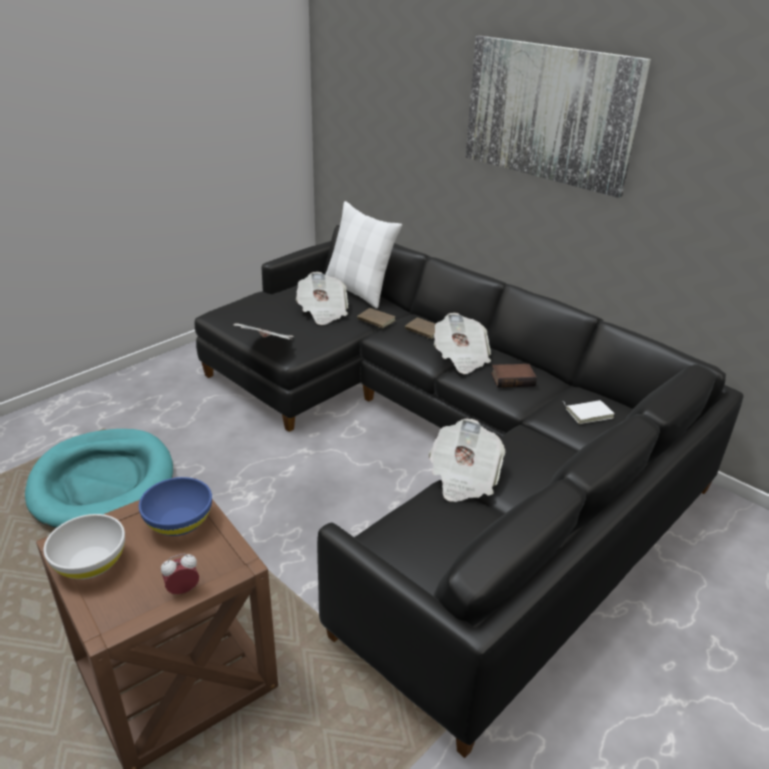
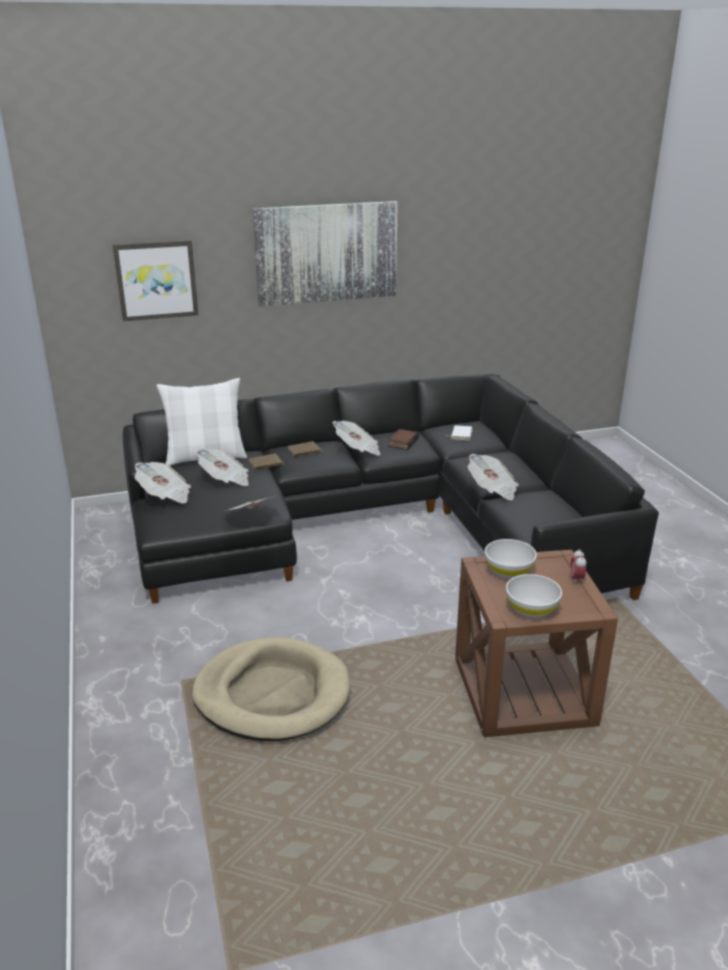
camera: 60 degrees left, 5 degrees down
(103, 483) = (272, 694): turquoise dog bed -> beige dog bed
(179, 522) = (509, 570): blue bowl -> white bowl
(268, 296) = (165, 495): none -> newspaper
(389, 99) = (156, 280): none -> picture

